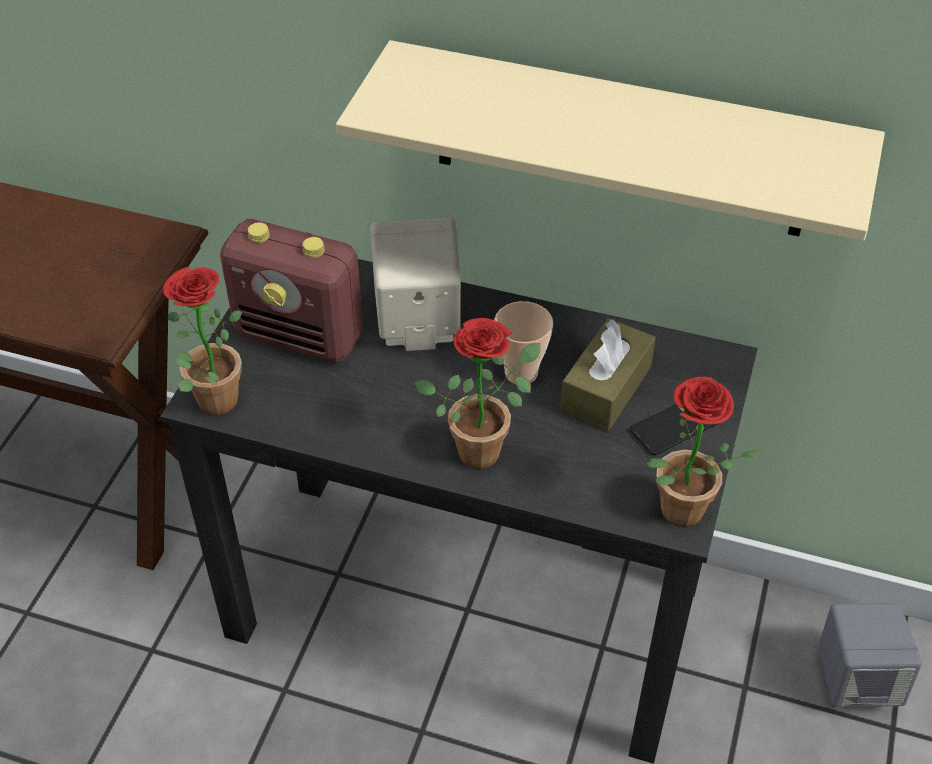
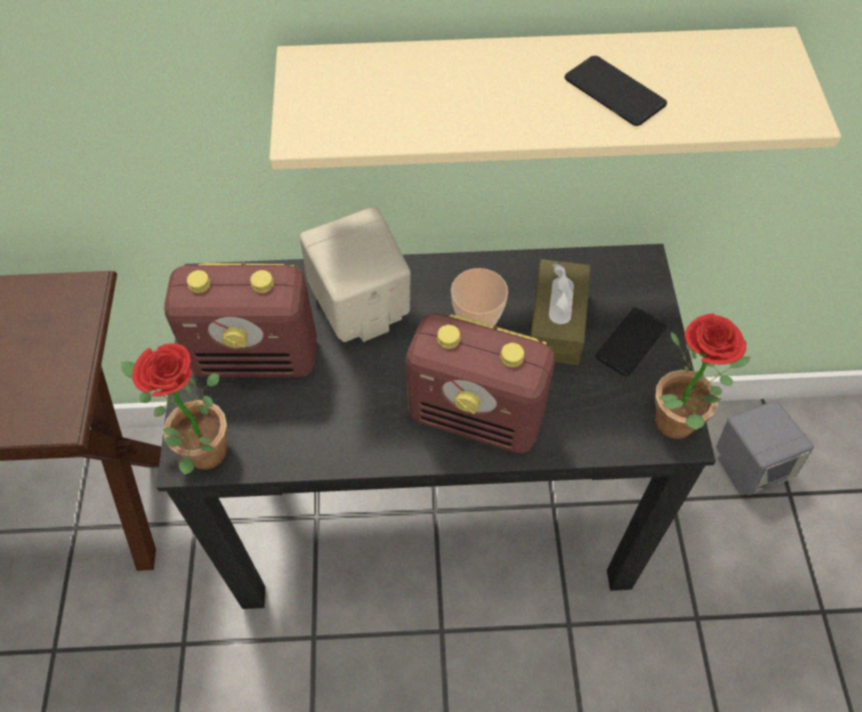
camera: 20 degrees left, 10 degrees up
(484, 446) = (477, 417): potted plant -> radio
(669, 143) = (614, 92): none -> phone

